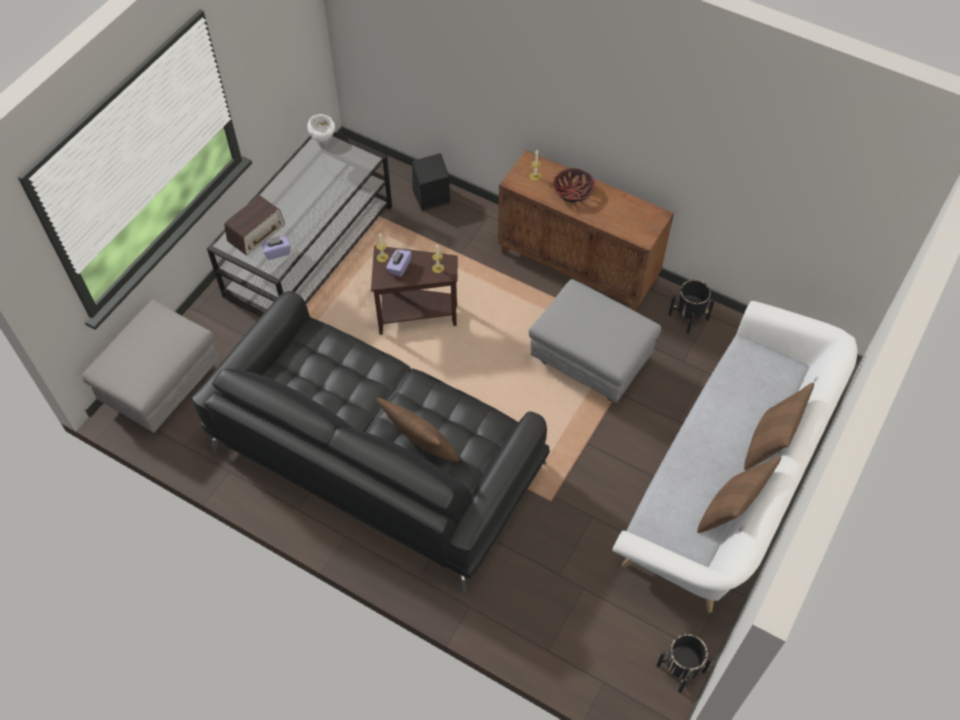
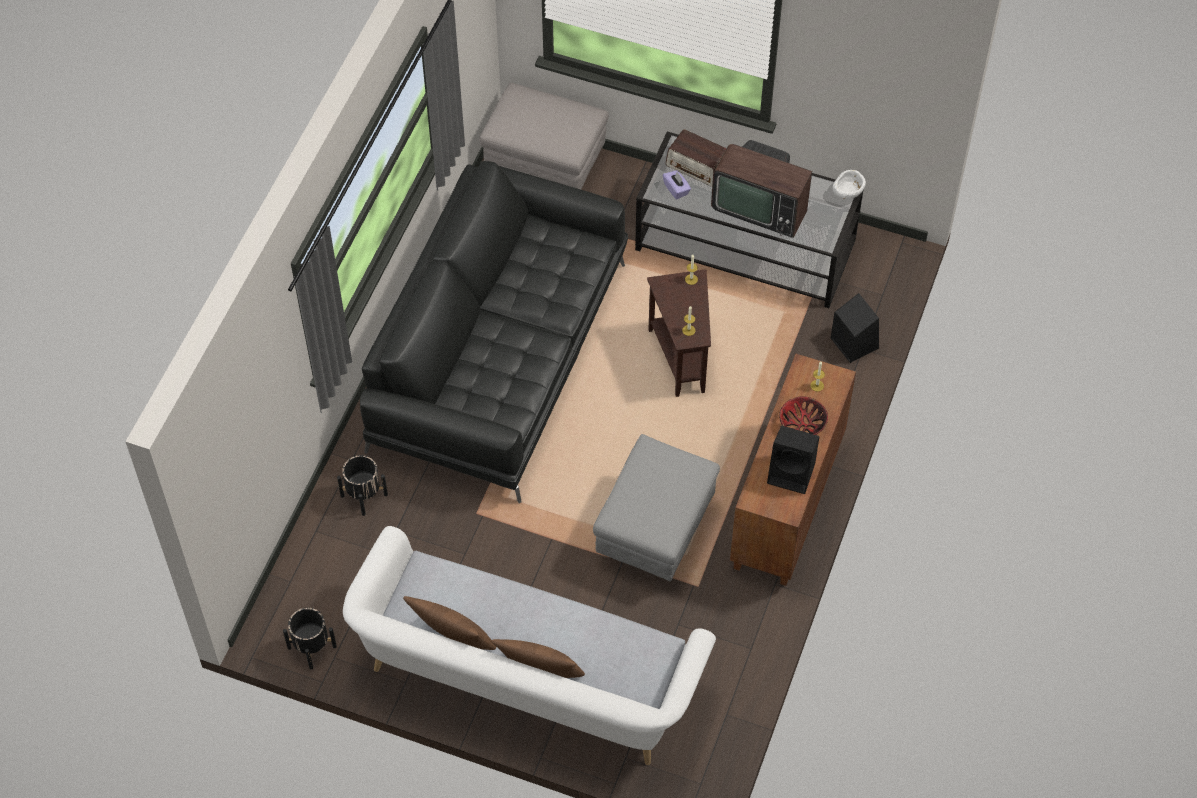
camera: 80 degrees right, 0 degrees up
(315, 196) = (760, 205): none -> television
(399, 267) = (681, 296): purple tissue box -> none
(421, 447) = (476, 359): brown pillow -> none
(620, 207) = (792, 473): none -> black speaker
(688, 317) = (742, 626): black planter -> black planter (363, 495)

